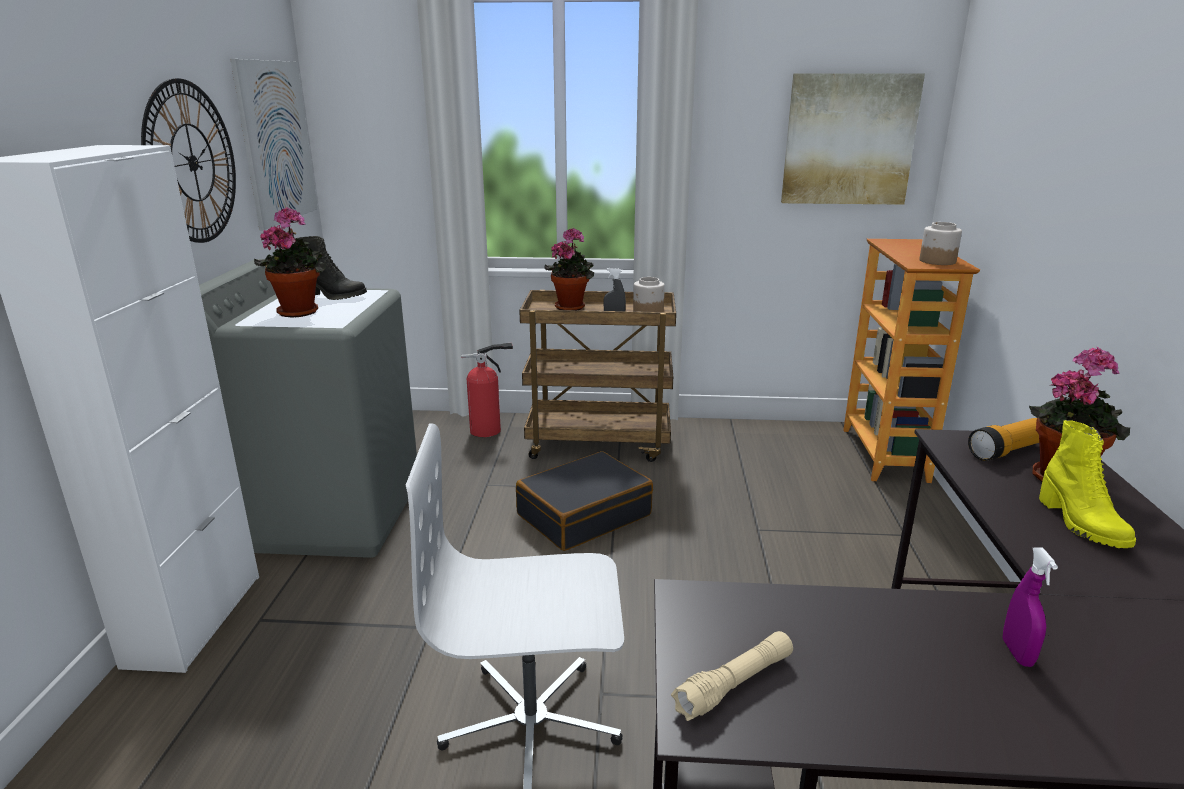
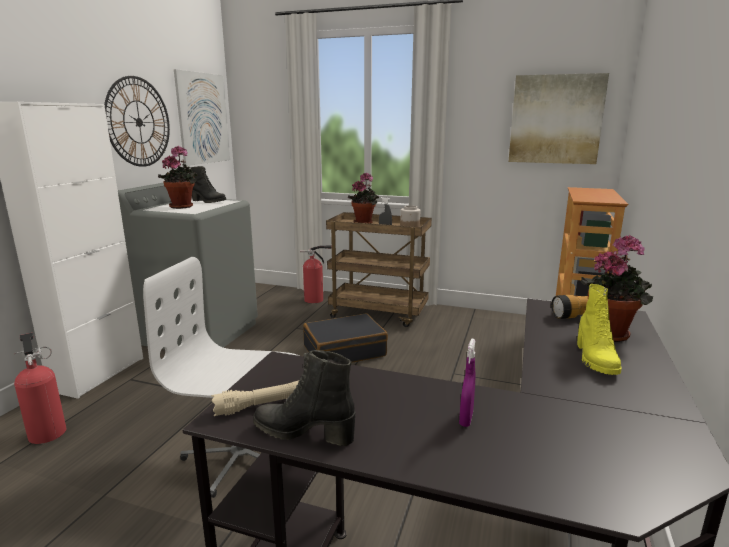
camera: 15 degrees right, 5 degrees down
(167, 746) = (47, 431): none -> fire extinguisher
(837, 721) = (304, 432): none -> black boot
(937, 261) = (601, 198): jar -> none

